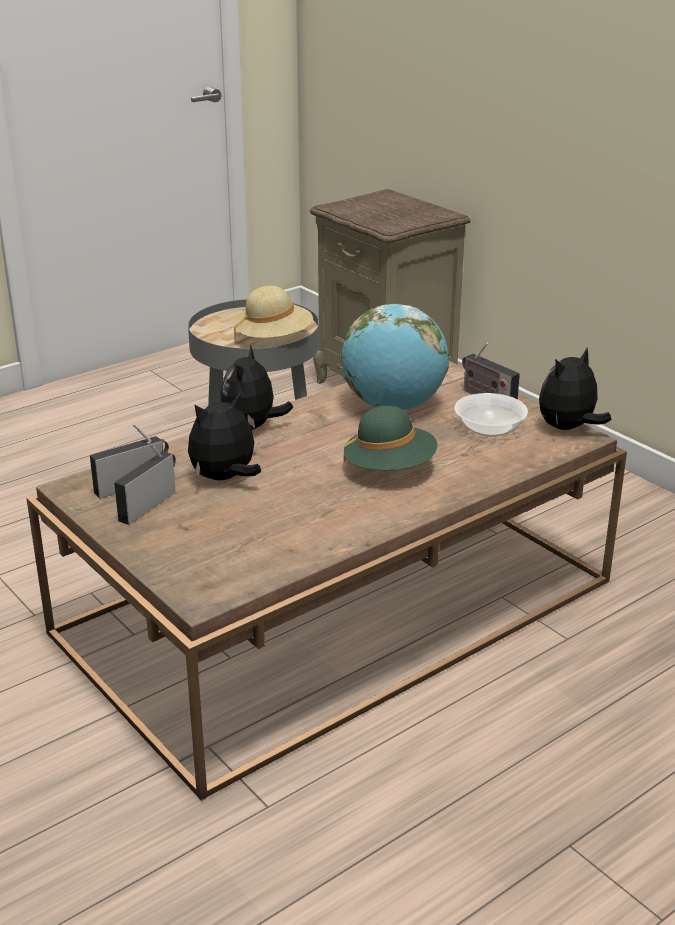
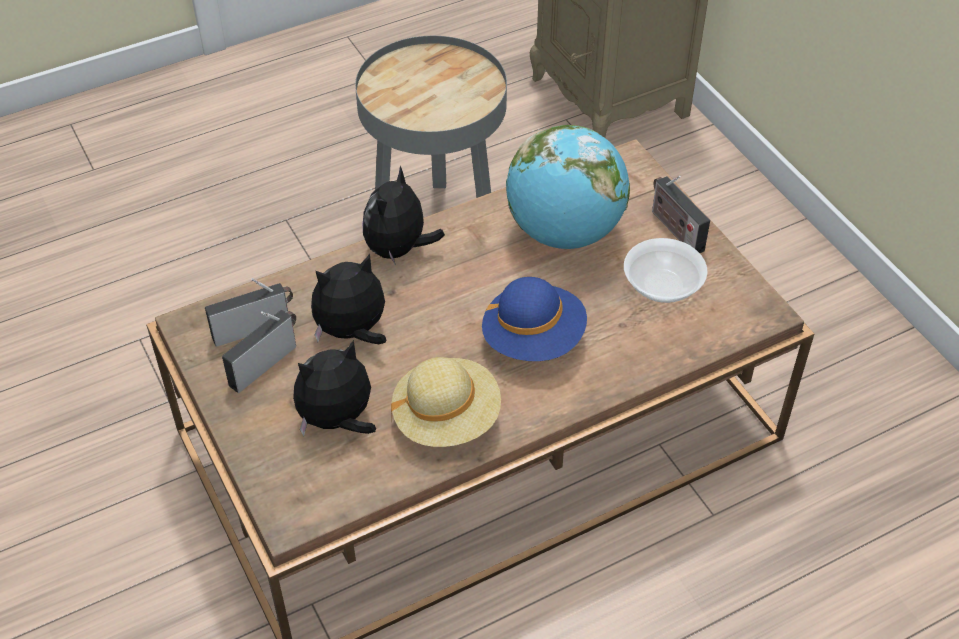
camera: 10 degrees right, 20 degrees up
(274, 339) = (450, 111): beige hat -> beige hat (446, 418)
(390, 468) = (533, 338): green hat -> blue hat
(568, 428) = (753, 295): plush toy -> plush toy (337, 420)

